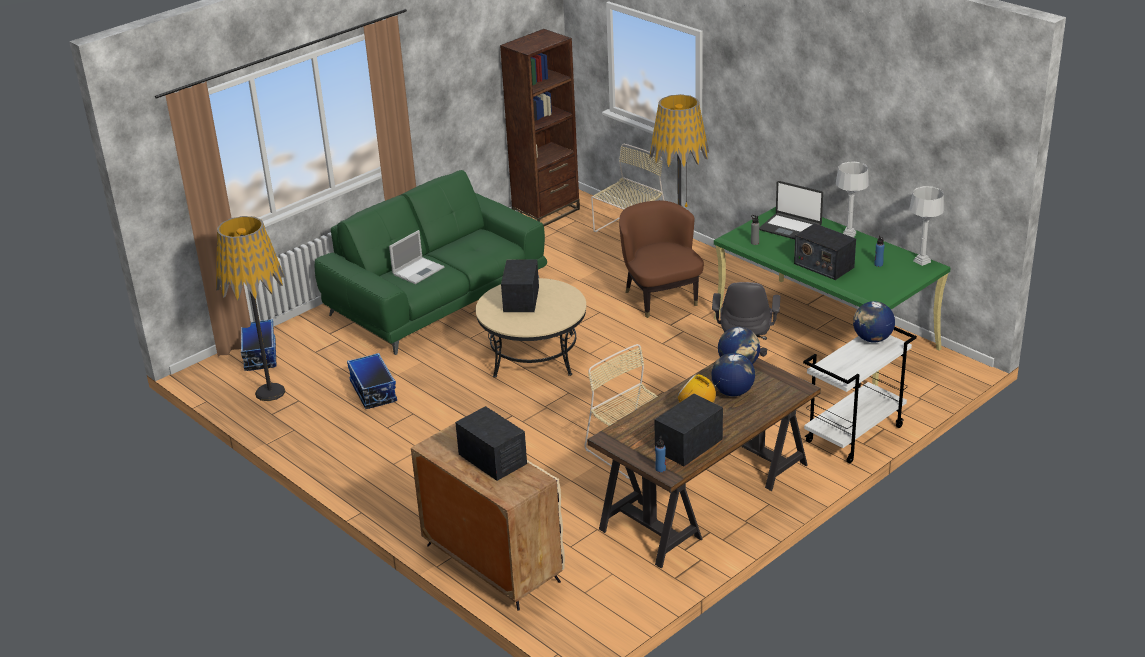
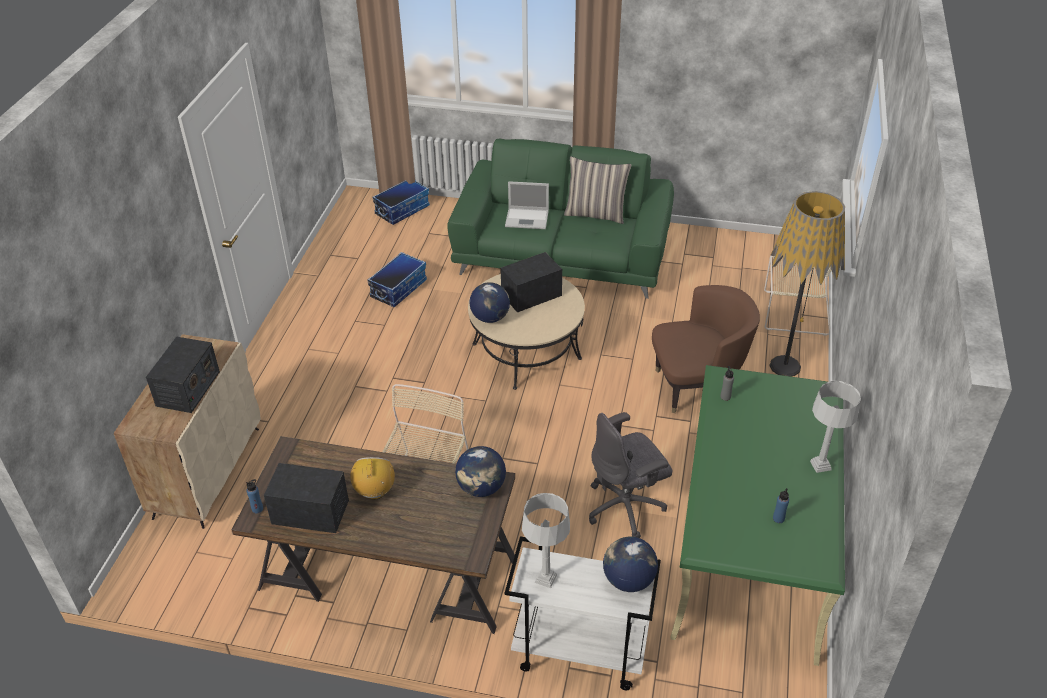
camera: 55 degrees right, 10 degrees up
(270, 392) = (357, 239): floor lamp -> none
(454, 240) = (596, 214): none -> pillow
(546, 213) = (764, 248): brown bookcase -> none
(660, 297) = (697, 387): brown armchair -> brown armchair turned 45 degrees clockwise
(732, 392) = (427, 504): globe -> globe (490, 317)
(790, 228) = (785, 411): laptop -> none
(823, 265) = (730, 471): radio -> none
(921, 261) = (824, 556): grey table lamp -> grey table lamp (545, 578)

